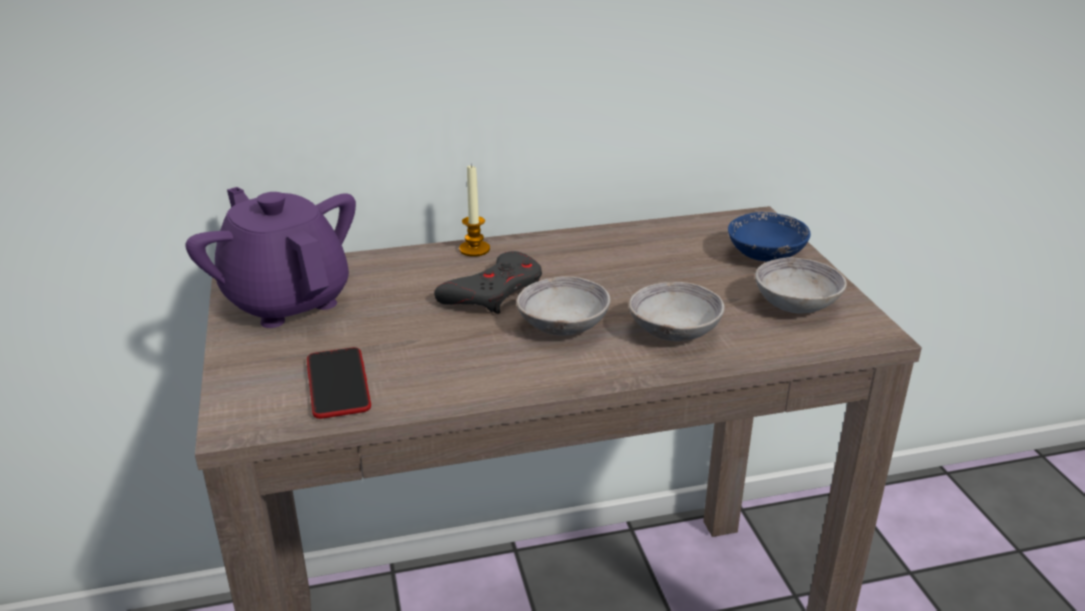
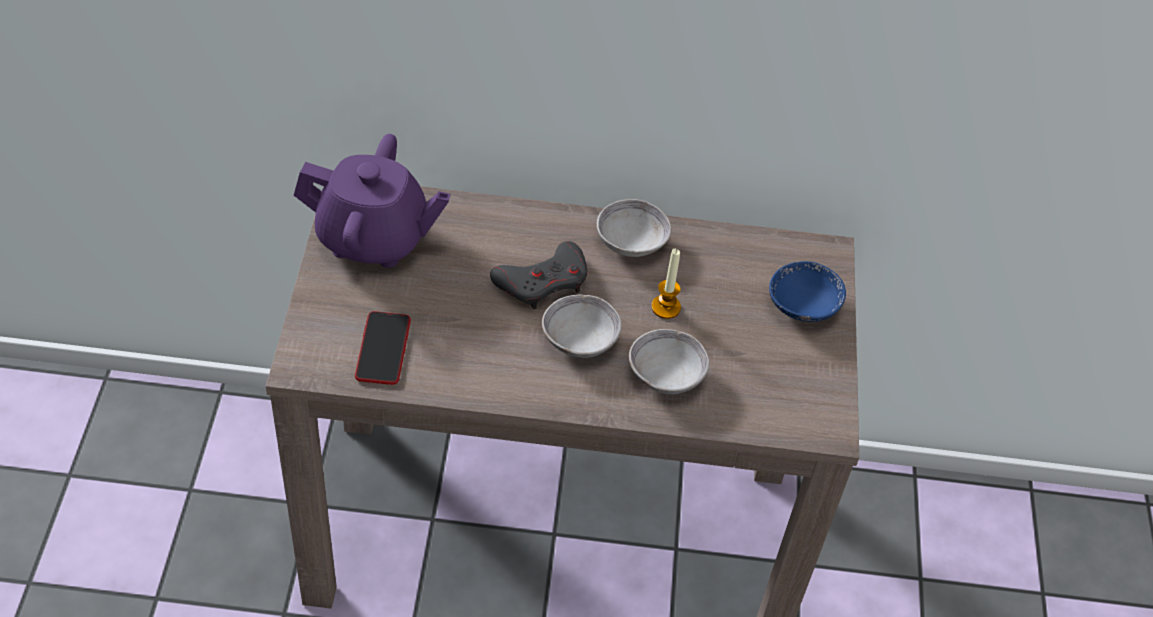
camera: 15 degrees right, 20 degrees up
(286, 300) = (373, 238): purple teapot -> purple teapot turned 120 degrees clockwise
(474, 249) = (550, 219): candle -> candle (666, 307)
(796, 305) = (787, 377): grey bowl -> grey bowl (631, 243)

